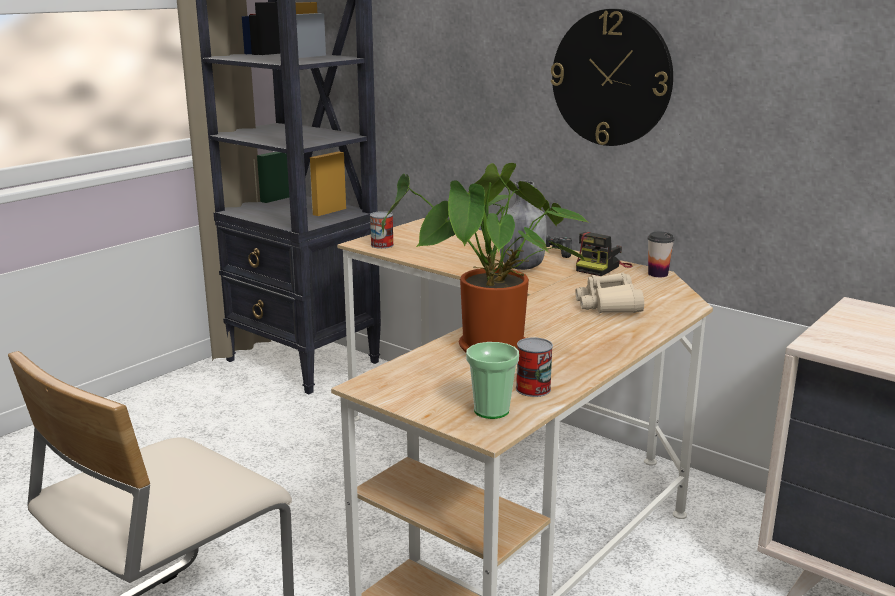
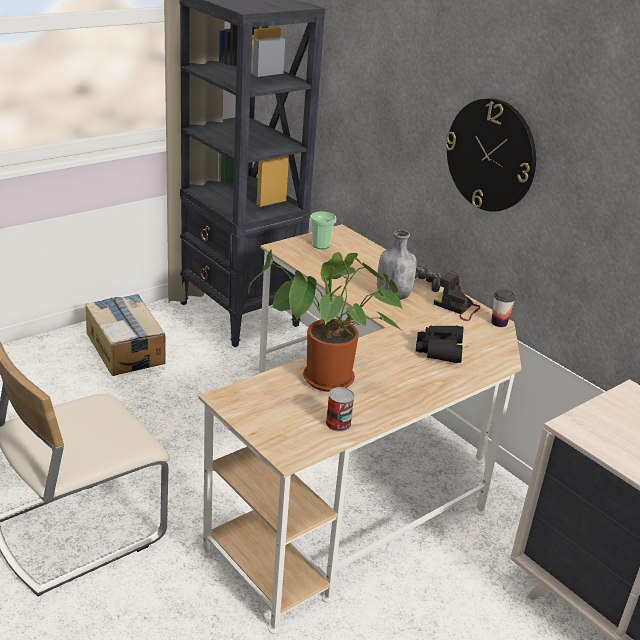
camera: 10 degrees right, 10 degrees up
(171, 415) = (126, 348): none -> cardboard box
(382, 245) = (295, 252): can -> none
(491, 410) = (299, 437): cup -> cup (321, 245)
(602, 268) = (457, 308): camera -> camera turned 75 degrees clockwise
(608, 304) = (440, 350): beige binoculars -> black binoculars

